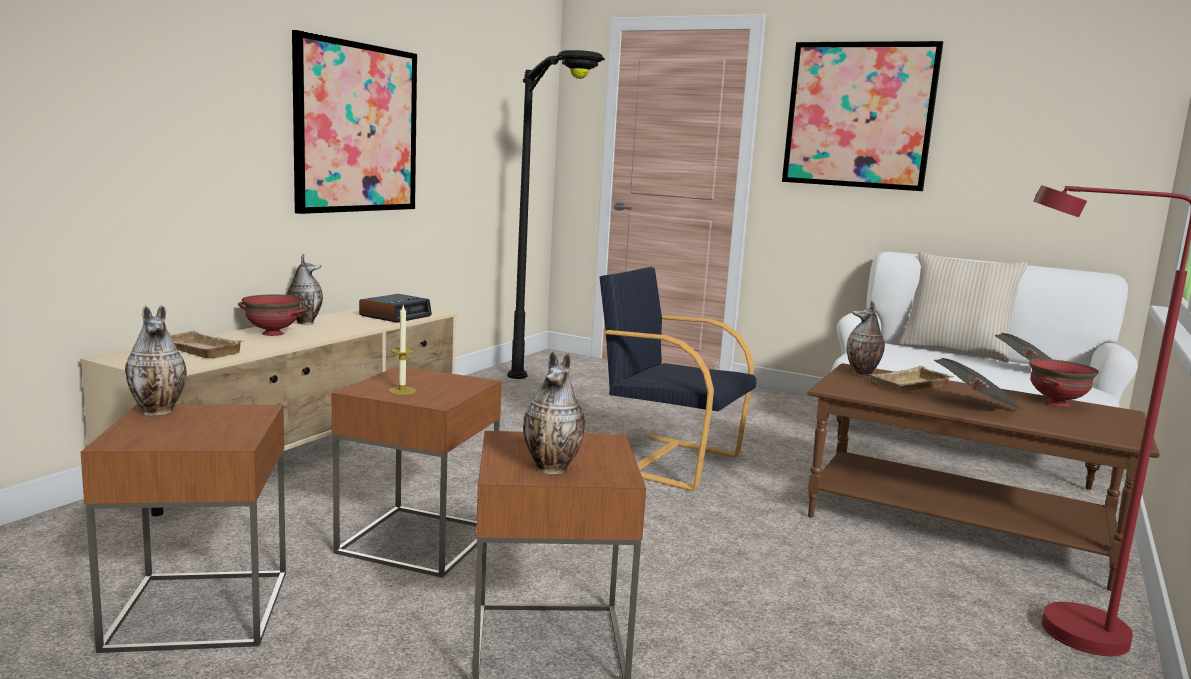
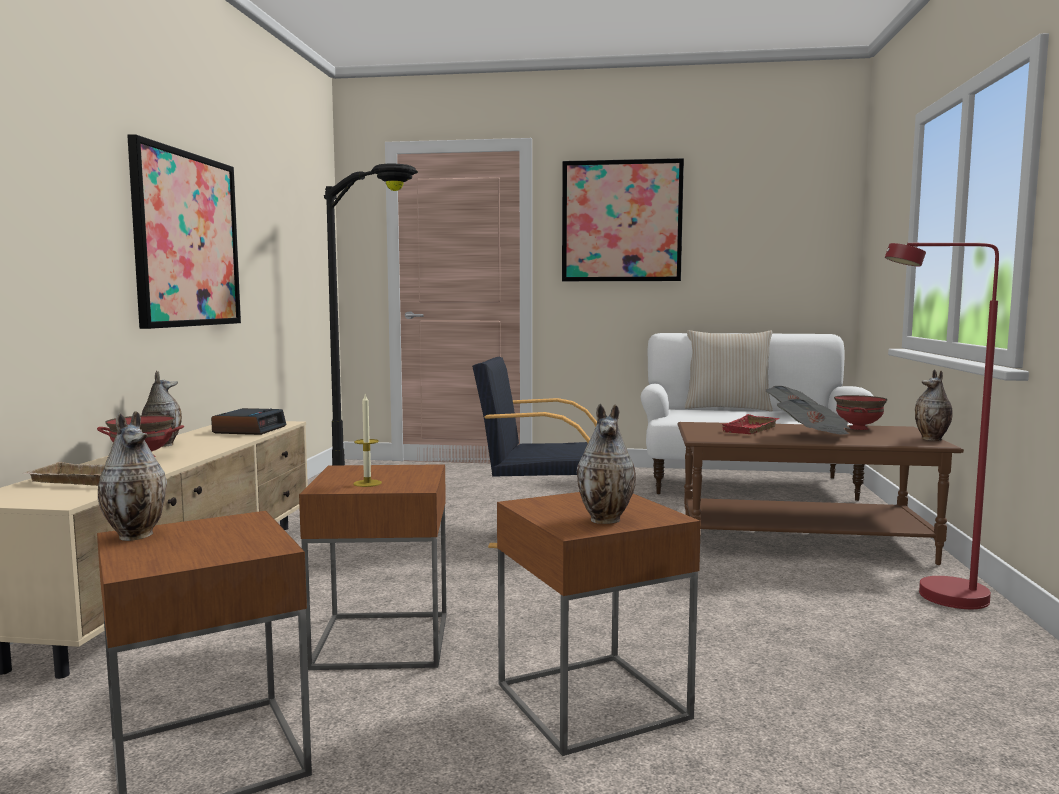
camera: 20 degrees left, 5 degrees down
(862, 374) = (707, 427): vase -> vase (932, 439)
(911, 386) = (751, 430): beige tray -> red tray

